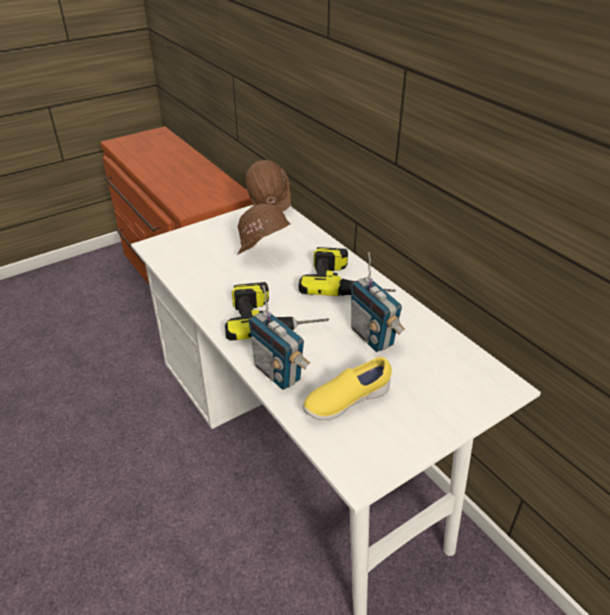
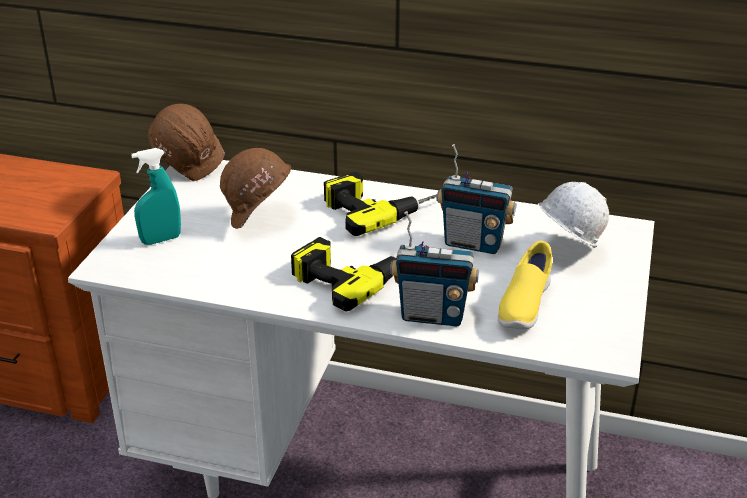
camera: 40 degrees left, 5 degrees down
(199, 243) = (161, 240): none -> turquoise spray bottle
(431, 378) = (566, 252): none -> white hard hat

